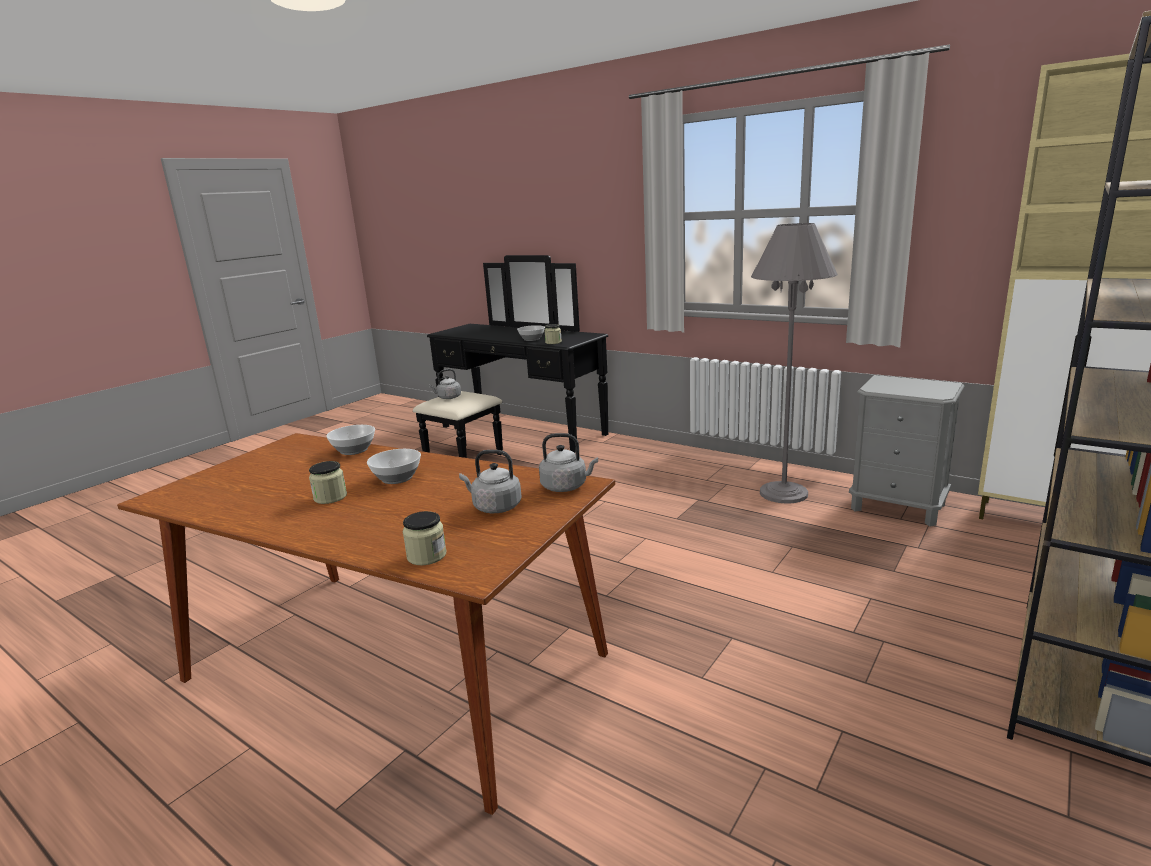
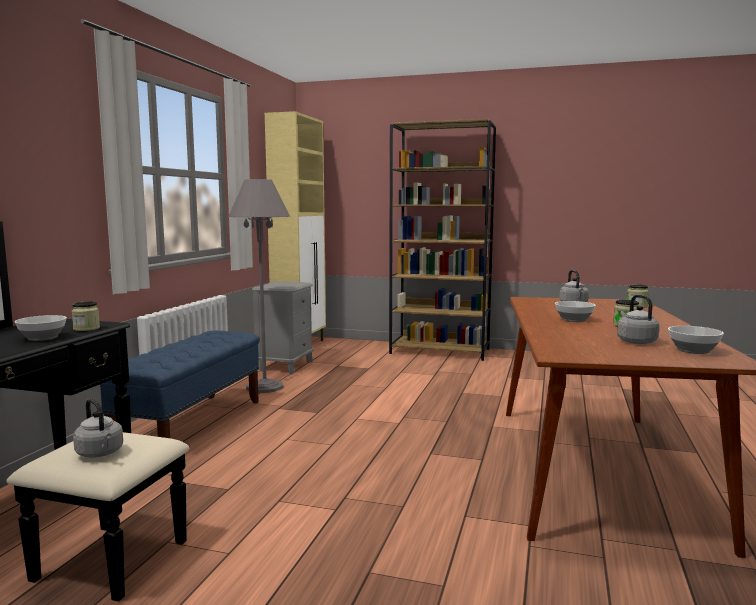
camera: 110 degrees left, 10 degrees down
(353, 451) = (549, 335): bowl -> bowl (694, 351)
(566, 487) = (531, 299): grey kettle -> grey kettle (635, 341)
(665, 465) = (191, 424): none -> blue bench

